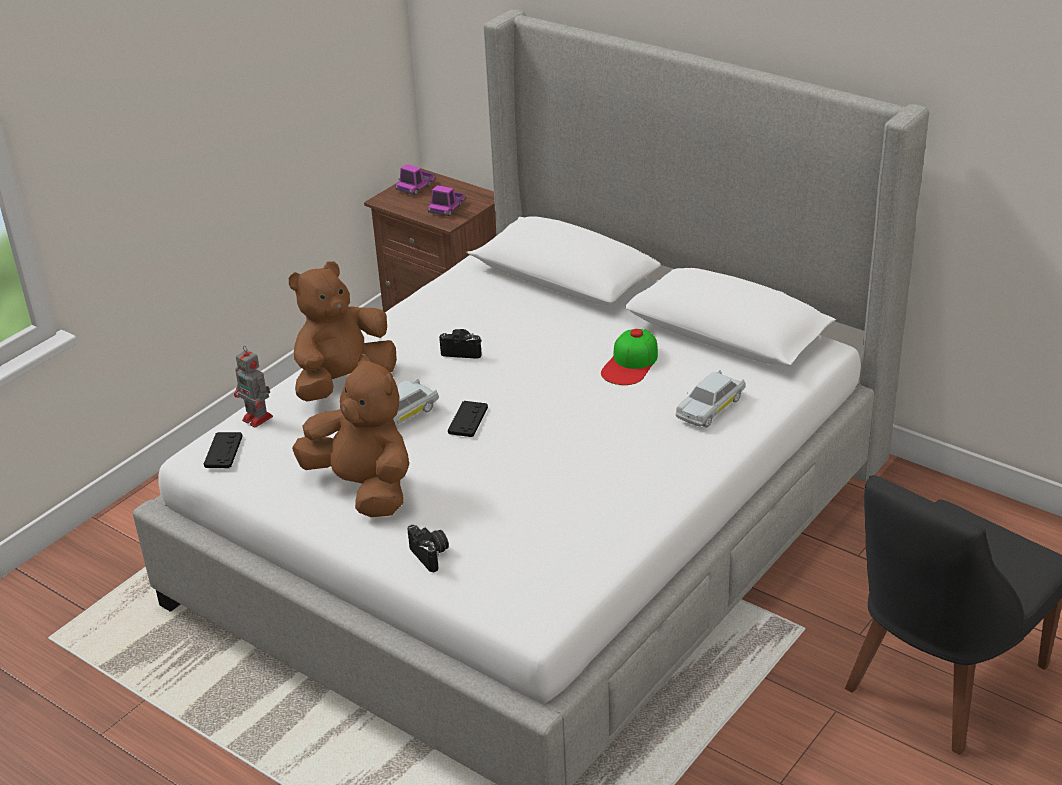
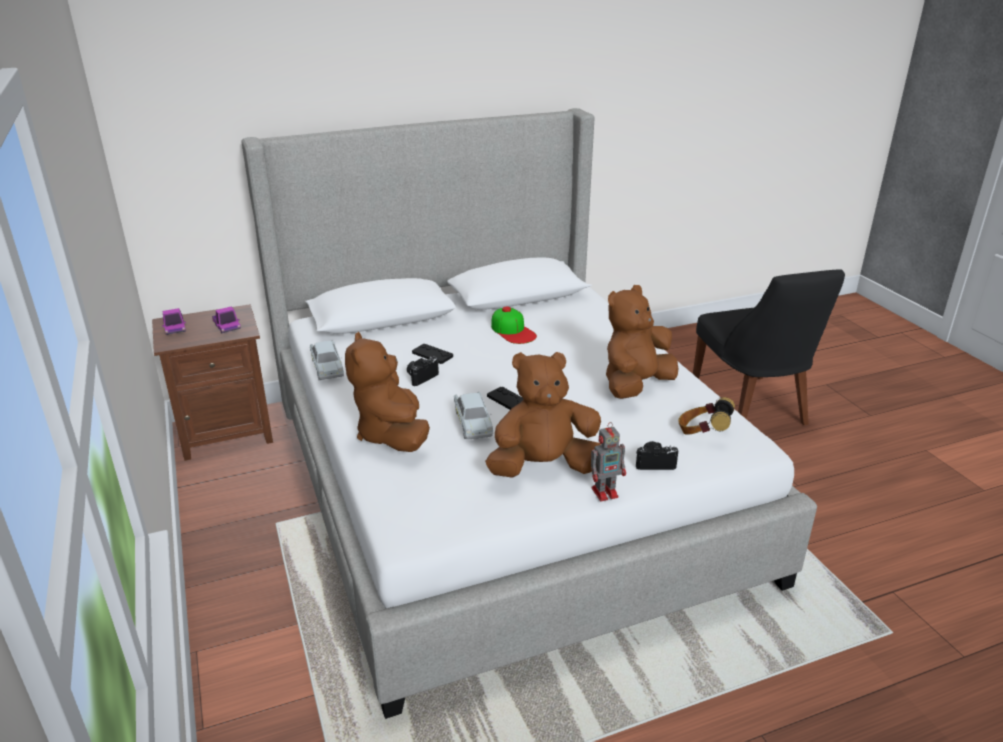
camera: 60 degrees left, 5 degrees down
(223, 451) = (418, 519): black game controller -> black game controller (432, 354)
(258, 419) = (393, 488): toy robot -> toy robot (606, 492)
(527, 571) = (702, 433): none -> headphones
(589, 491) = (635, 386): none -> brown plush toy
(710, 407) = (589, 325): white toy car -> white toy car (327, 367)

